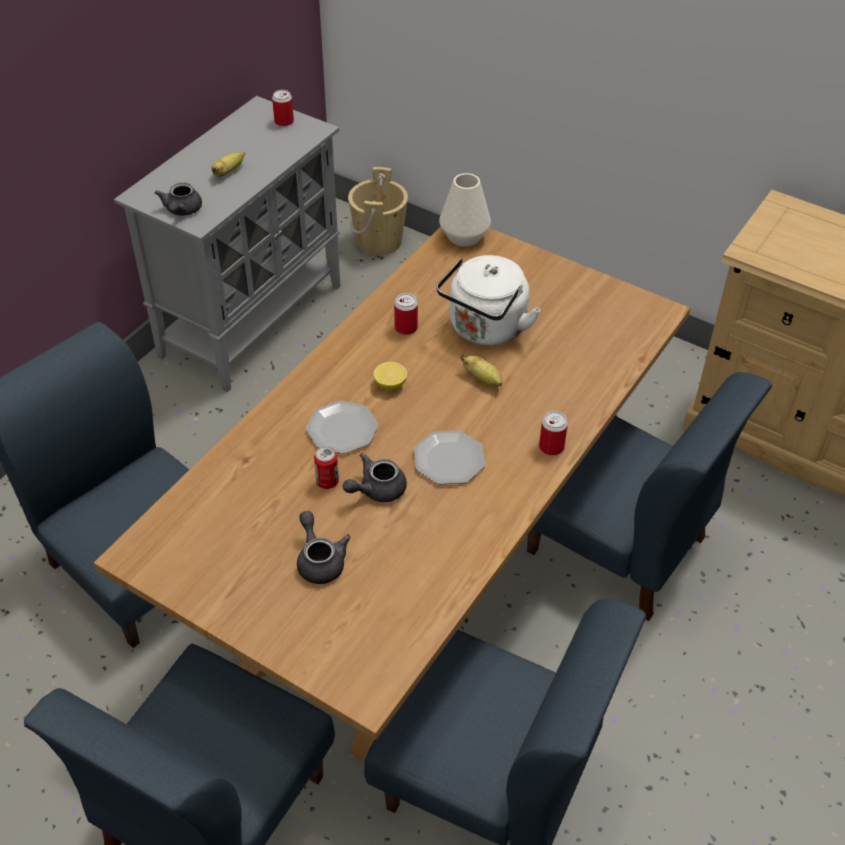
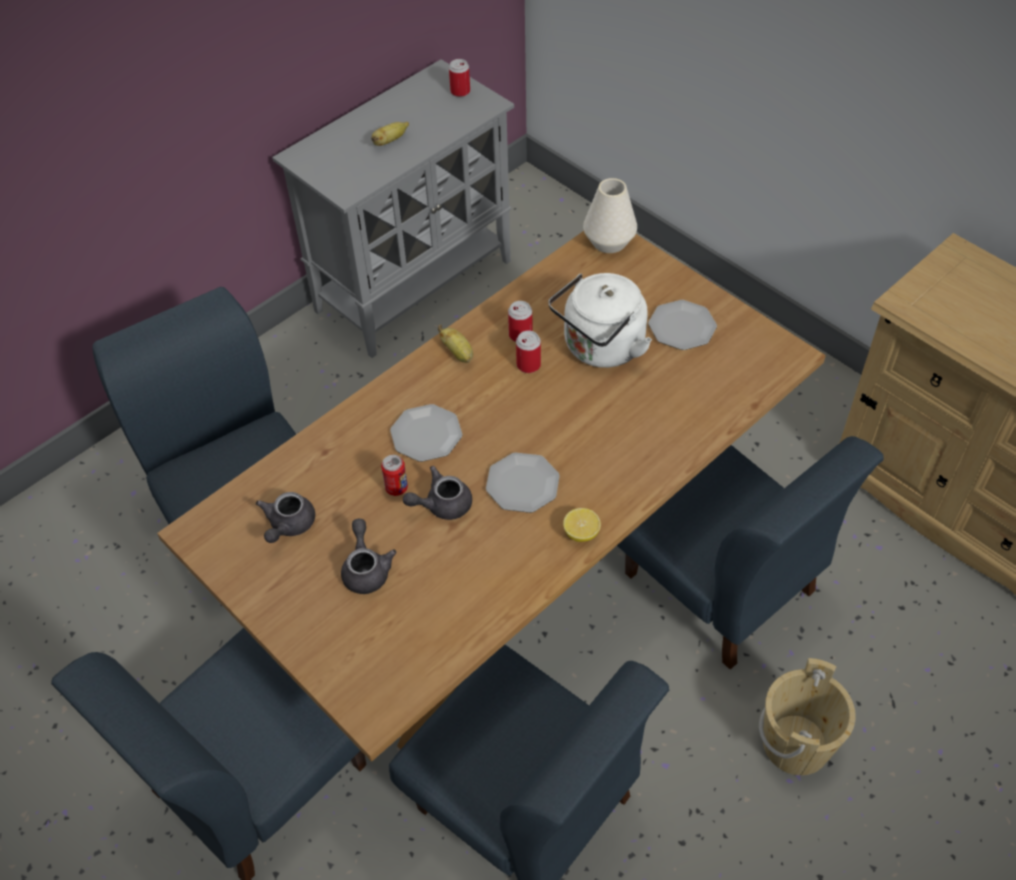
camera: 15 degrees right, 5 degrees up
(181, 211) = (333, 178): grey teapot -> grey teapot (288, 526)
(379, 241) = (562, 217): beige bucket -> beige bucket (796, 743)
(390, 384) = (487, 394): lemon -> lemon (581, 533)
(483, 379) = (582, 403): banana -> banana (458, 353)
(551, 447) = (630, 488): can -> can (528, 365)
(555, 301) = (682, 327): none -> plate

